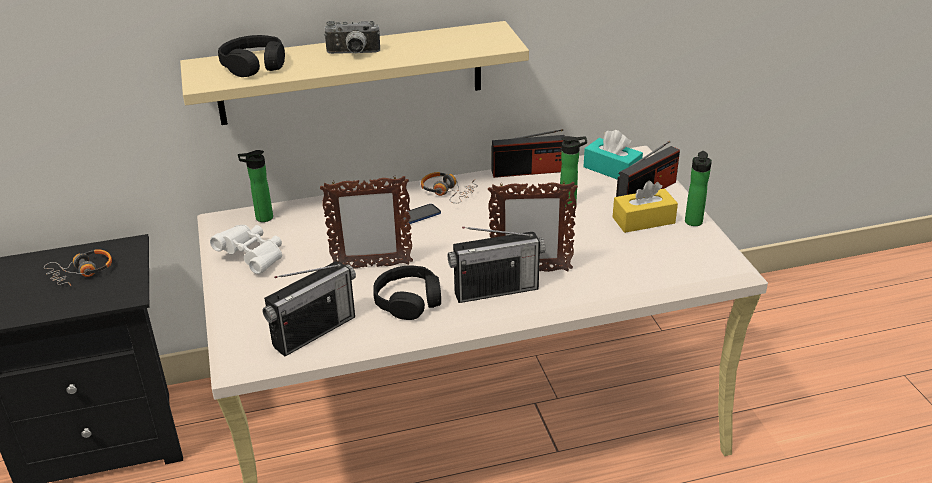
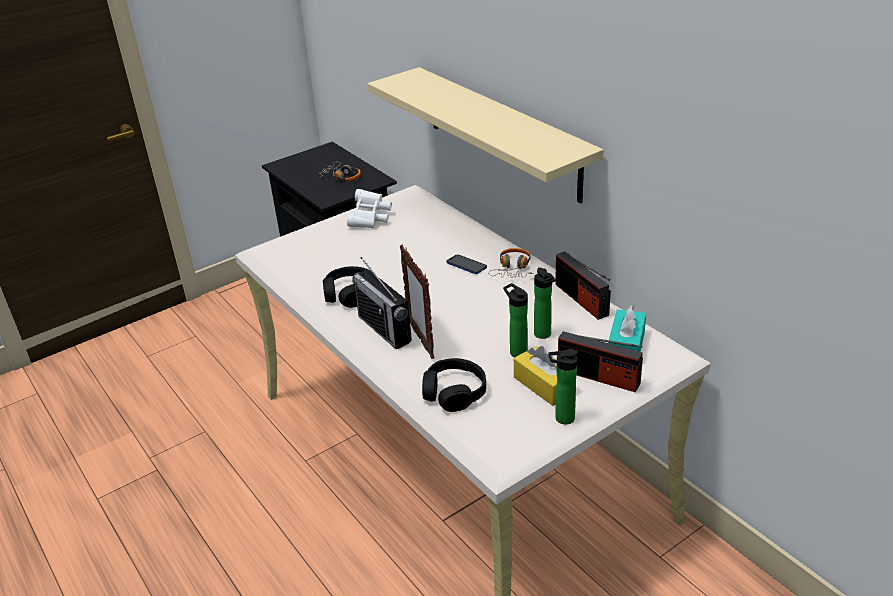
camera: 70 degrees right, 0 degrees up
(254, 65) = (427, 88): black headphones -> black headphones (454, 392)
(261, 218) = (420, 205): bottle -> bottle (516, 351)
(314, 331) = (298, 268): radio -> none
(353, 54) = (474, 111): camera -> none
(371, 266) = (385, 266): picture frame -> none

